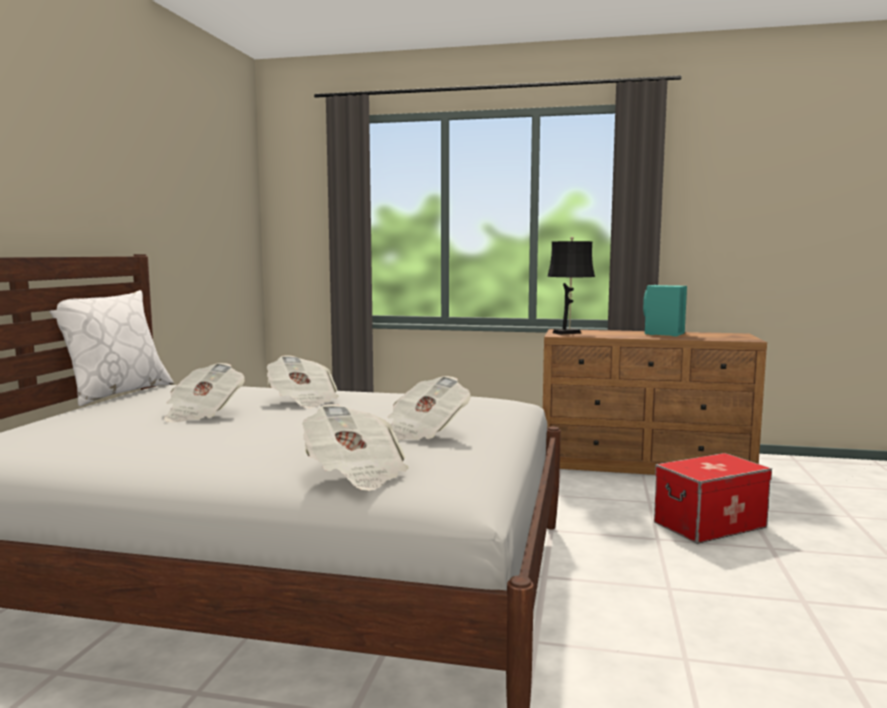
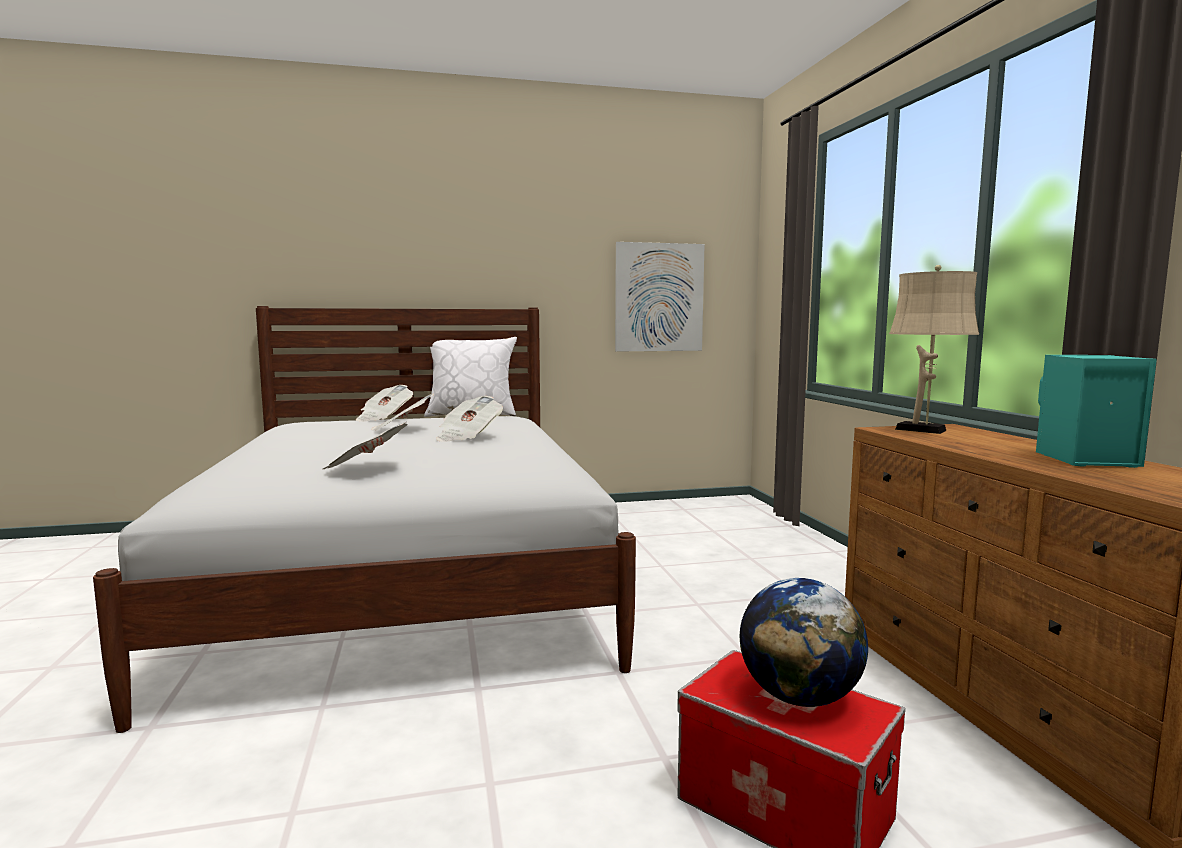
camera: 65 degrees right, 0 degrees up
(212, 242) = (659, 297): none -> picture
(355, 474) = (232, 472): newspaper -> newspaper (384, 418)
(569, 333) = (925, 430): black table lamp -> beige table lamp
(713, 464) = (799, 697): none -> globe

